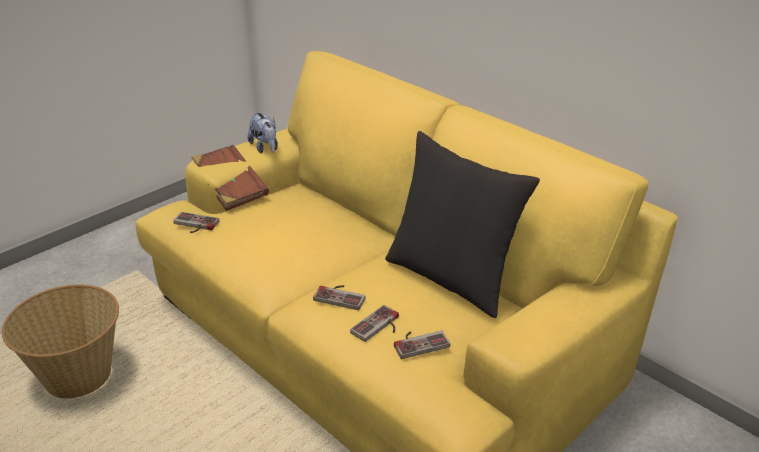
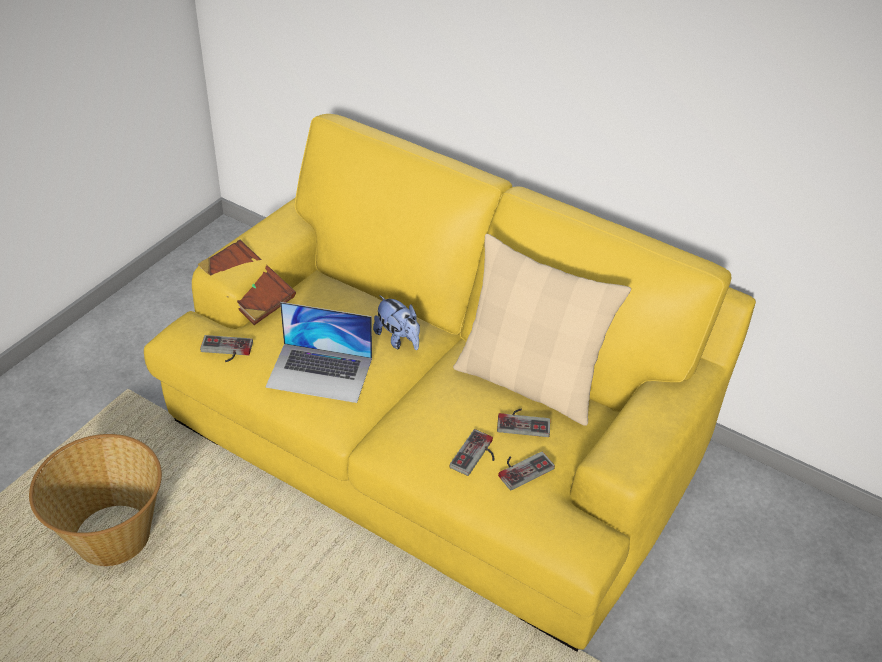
camera: 15 degrees left, 10 degrees up
(265, 148) = (276, 237): plush toy -> plush toy (398, 339)
(265, 248) = (320, 372): none -> laptop
(341, 296) = (424, 423): game controller -> game controller (523, 422)
(450, 278) = (528, 382): black pillow -> beige pillow

